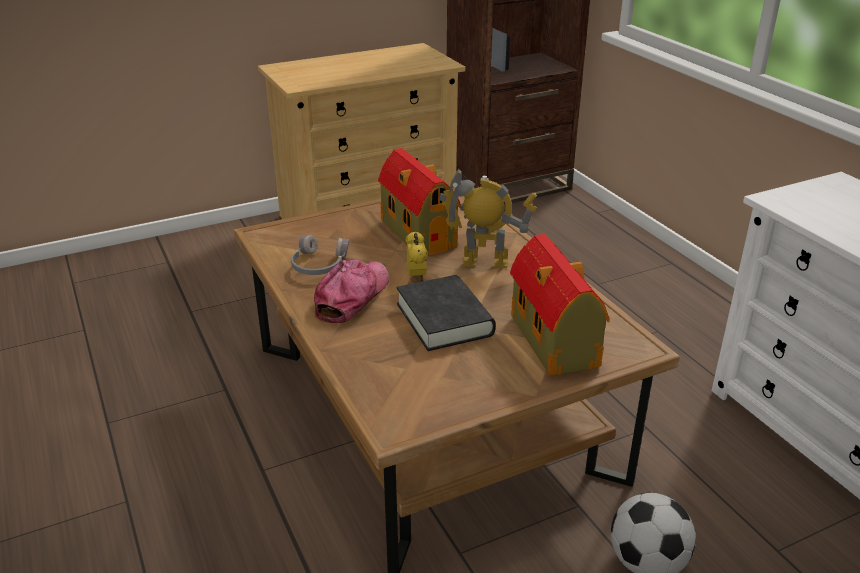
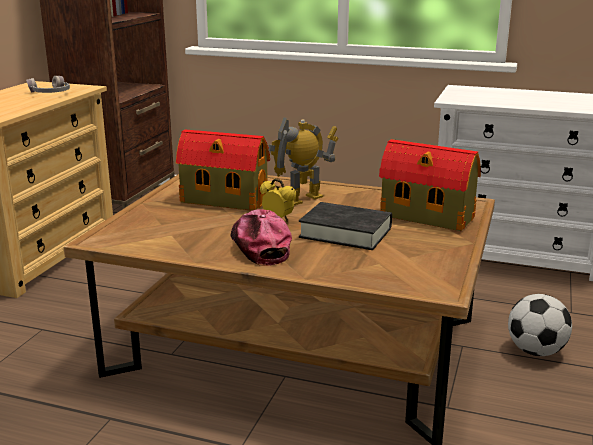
camera: 45 degrees left, 10 degrees down
(318, 265) = (191, 240): grey headphones -> grey headphones (50, 93)

